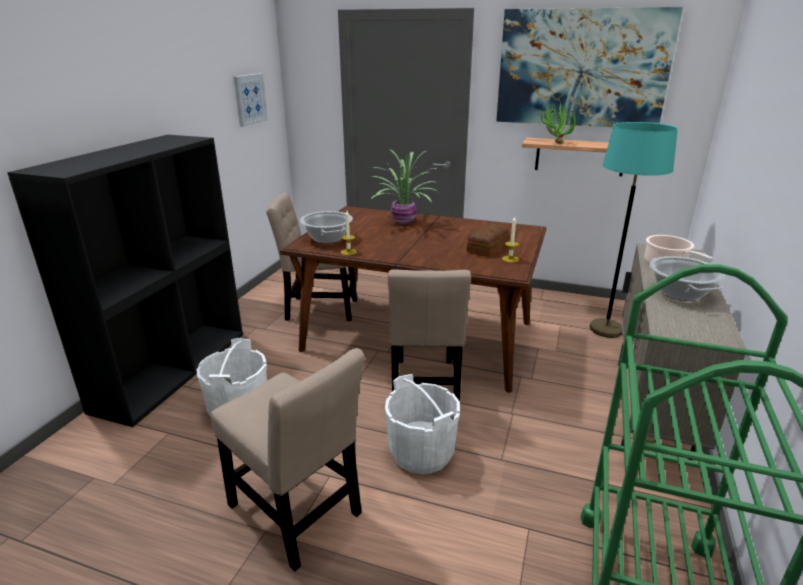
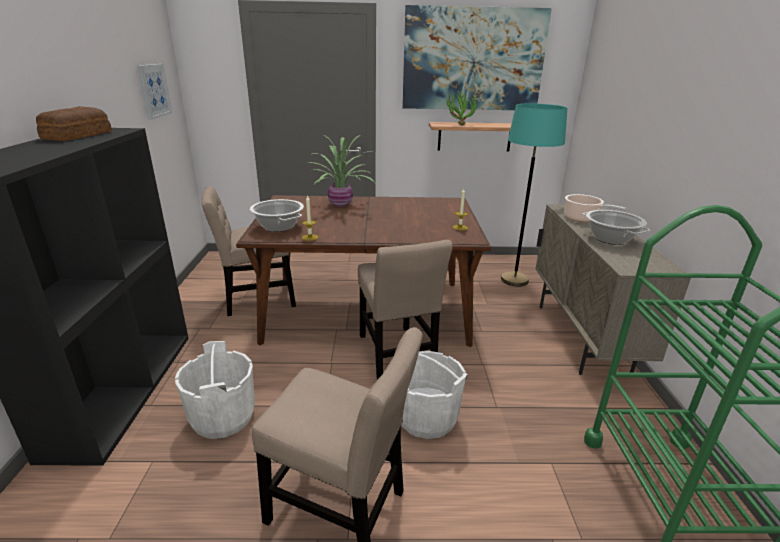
camera: 20 degrees left, 0 degrees up
(486, 247) = (432, 220): bread -> bread (76, 135)

